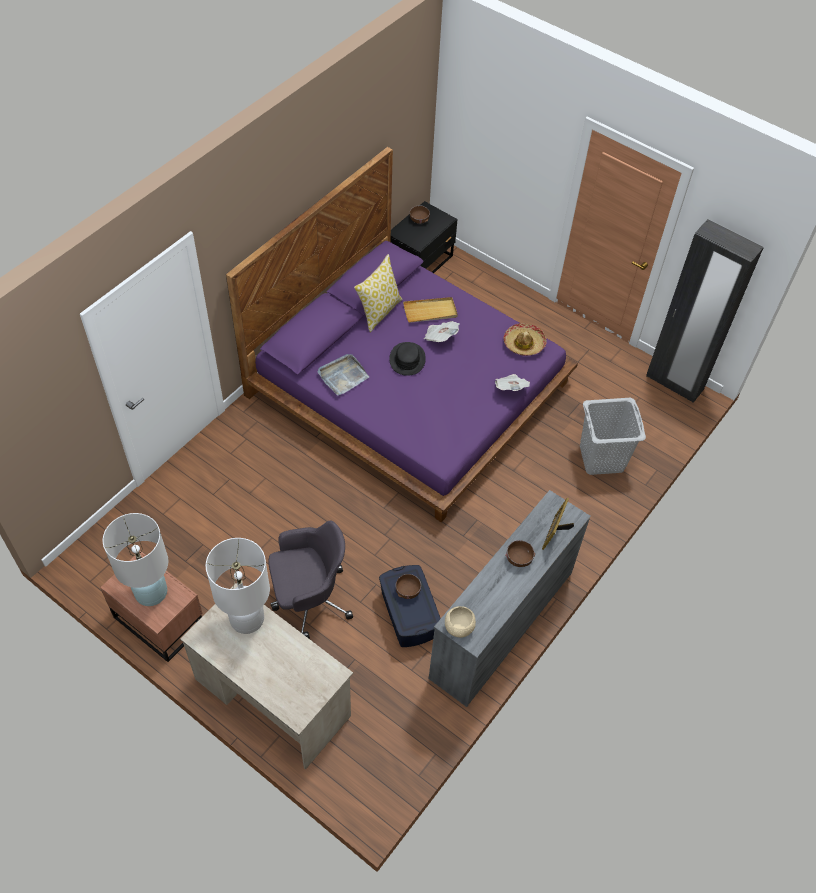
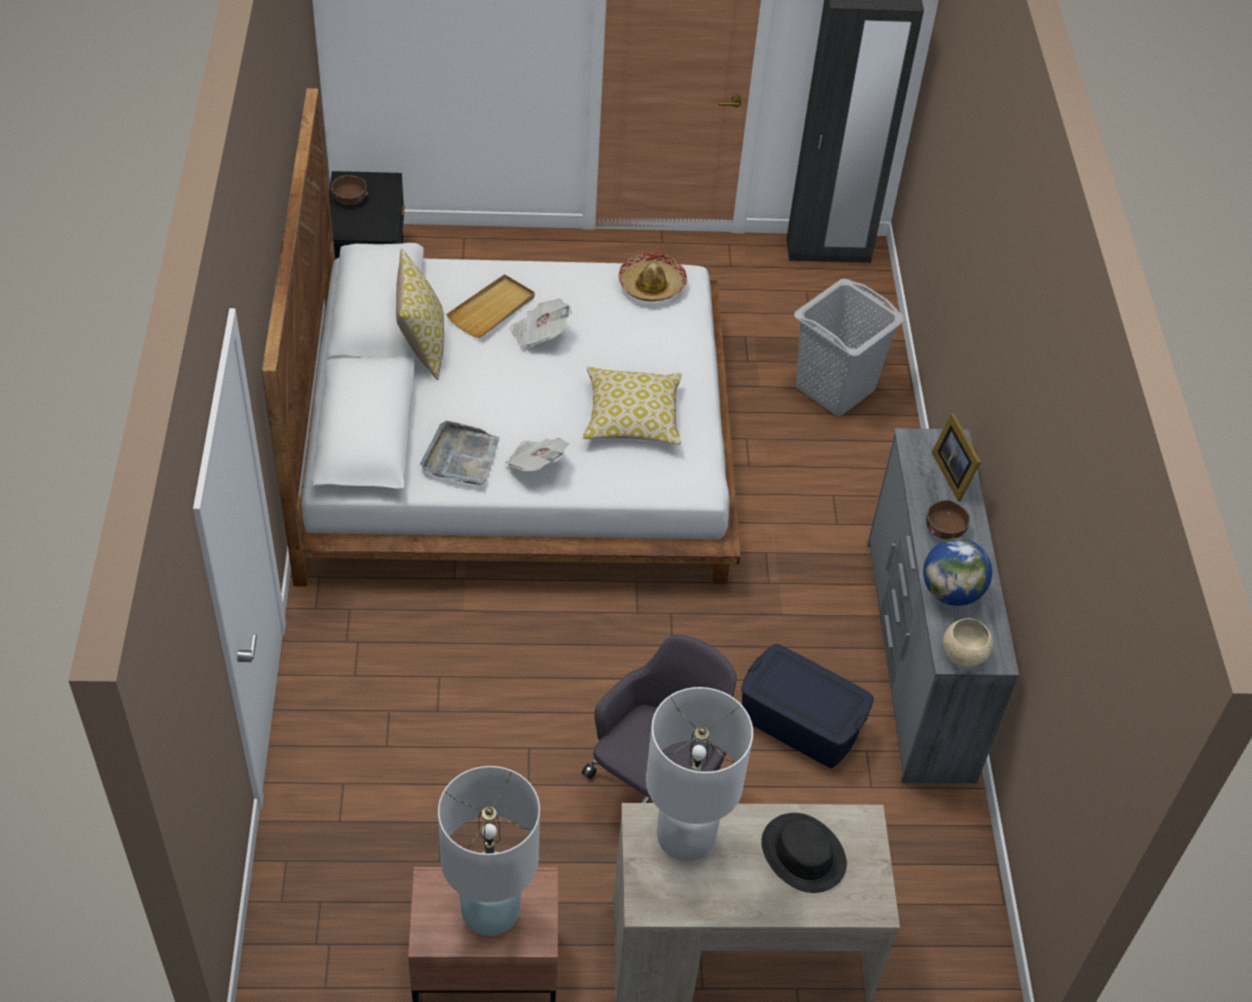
camera: 40 degrees left, 5 degrees down
(407, 359) = (525, 386): black hat -> black hat (803, 854)
(408, 590) = (794, 683): brown bowl -> none
(410, 388) = (518, 440): purple bed -> white bed
(444, 405) = (632, 417): none -> pillow
(486, 592) = (950, 592): none -> globe
(511, 388) = (692, 349): newspaper -> newspaper (536, 464)

